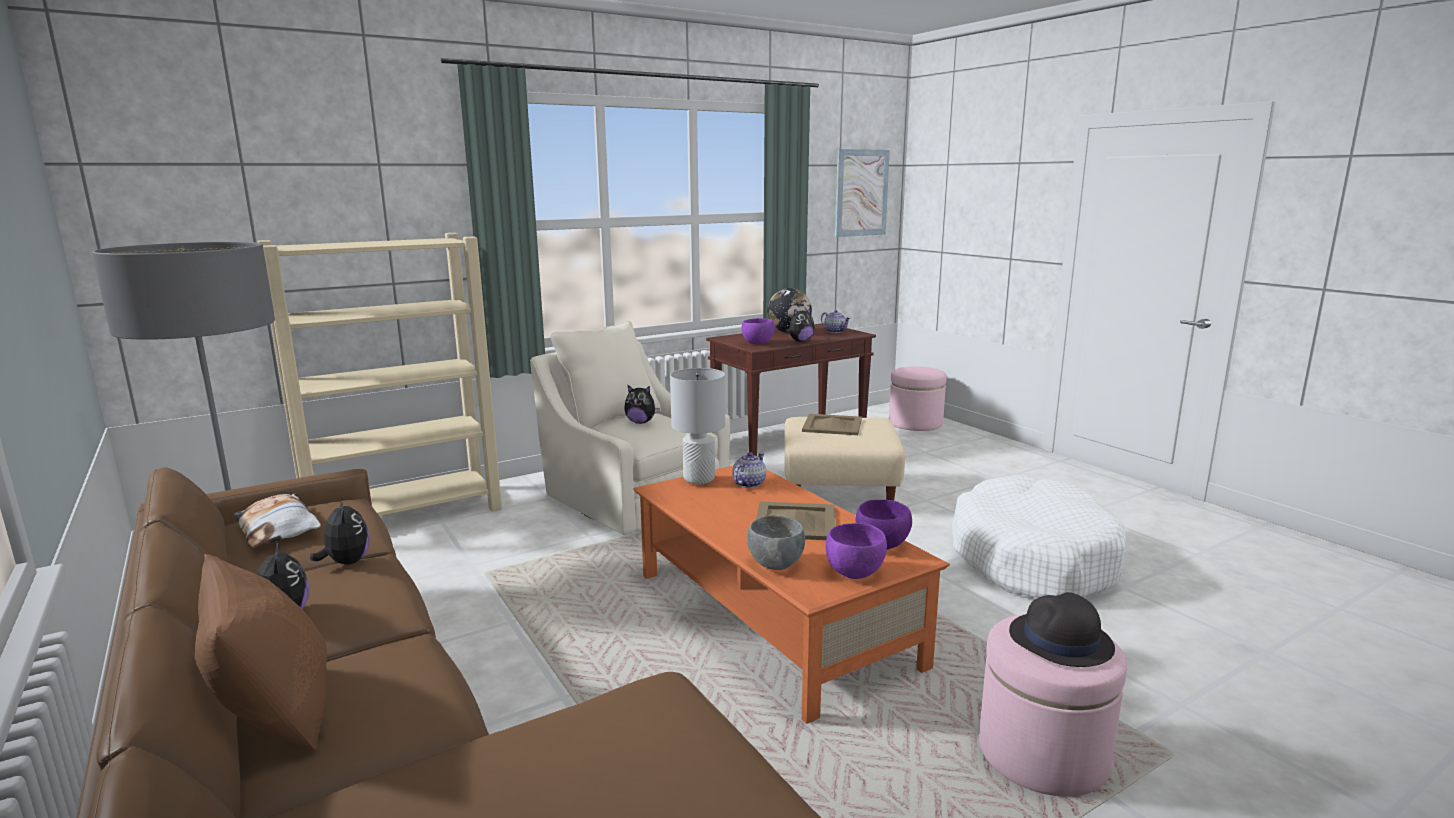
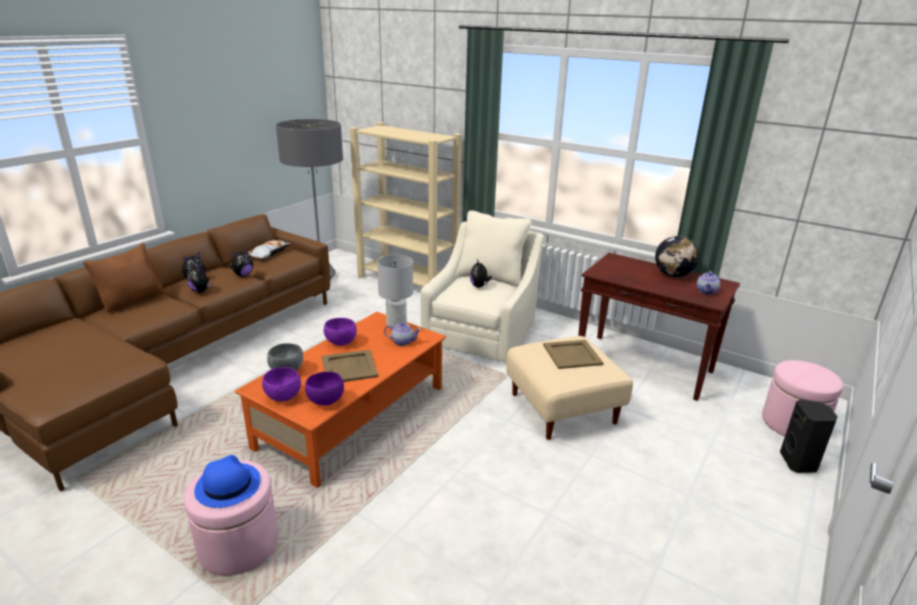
camera: 65 degrees right, 10 degrees up
(758, 343) = (612, 271): purple bowl -> purple bowl (341, 343)
(800, 341) = (643, 284): plush toy -> plush toy (201, 291)
(861, 193) = (849, 164): picture -> none
(967, 436) = (799, 463): none -> black speaker
(1032, 559) = (513, 528): white dog bed -> none
(1060, 641) = (227, 486): black hat -> blue hat

